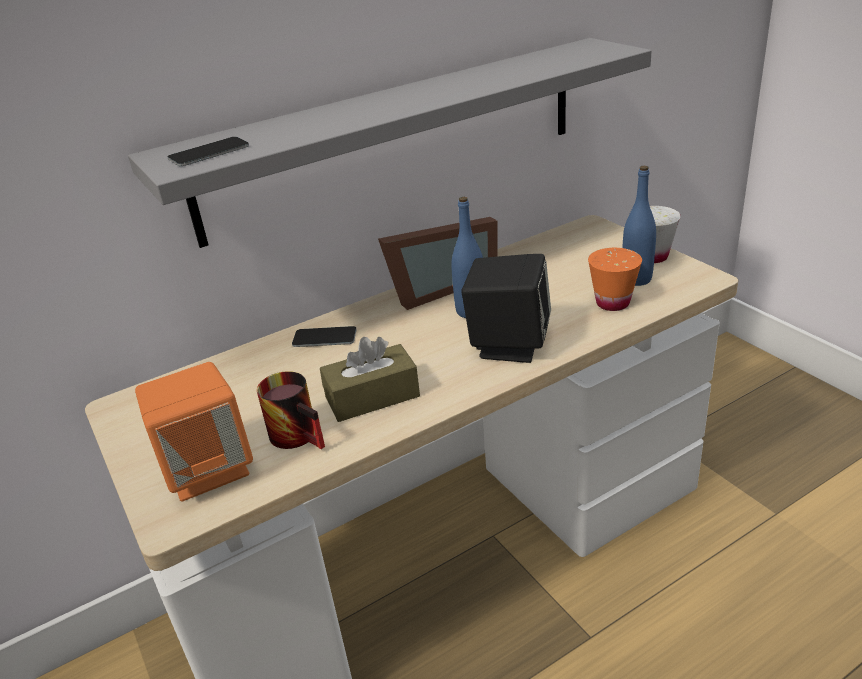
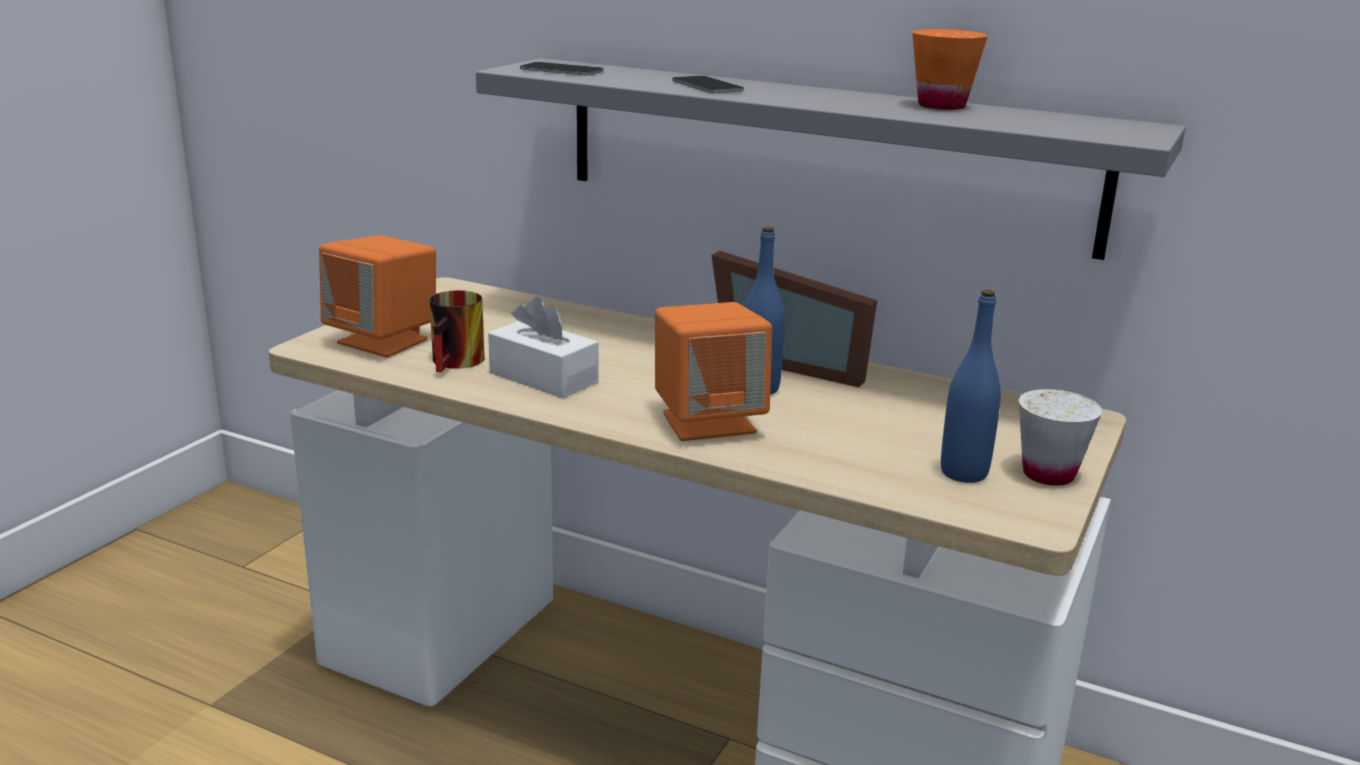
camera: 55 degrees right, 10 degrees down
(324, 337) = (629, 333): phone -> phone (707, 86)
(372, 397) = (543, 377): brown tissue box -> white tissue box
(508, 344) = (708, 422): black speaker -> orange speaker
(612, 303) = (877, 467): orange cup -> orange cup (941, 106)

